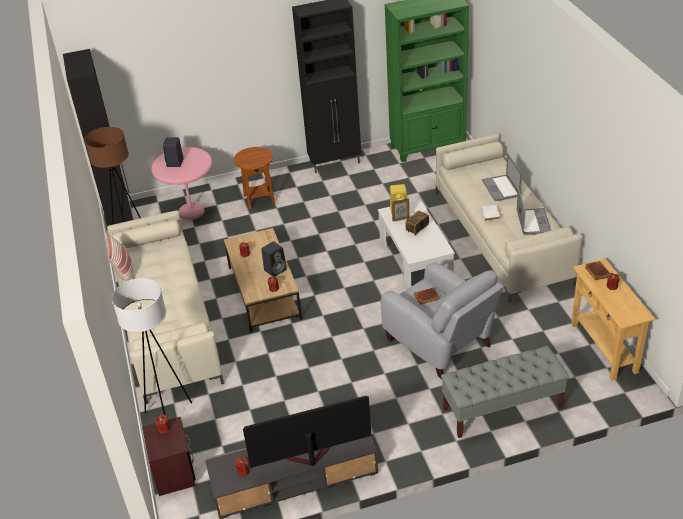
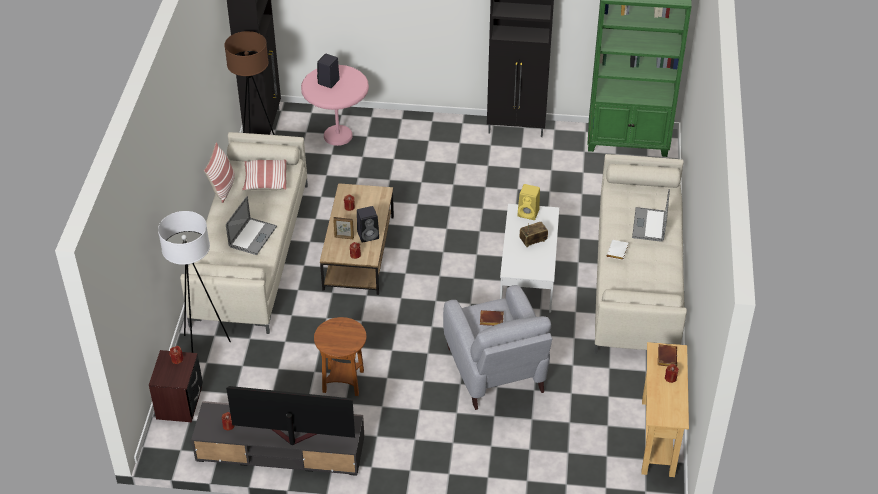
camera: 20 degrees right, 5 degrees up
(159, 256) = (265, 181): none -> pillow
(259, 199) = (413, 145): brown side table -> brown side table (343, 381)
(401, 219) = (524, 223): picture frame -> picture frame (344, 237)
(502, 408) = (513, 459): grey bench -> none
(533, 222) = (656, 276): laptop -> laptop (252, 236)

